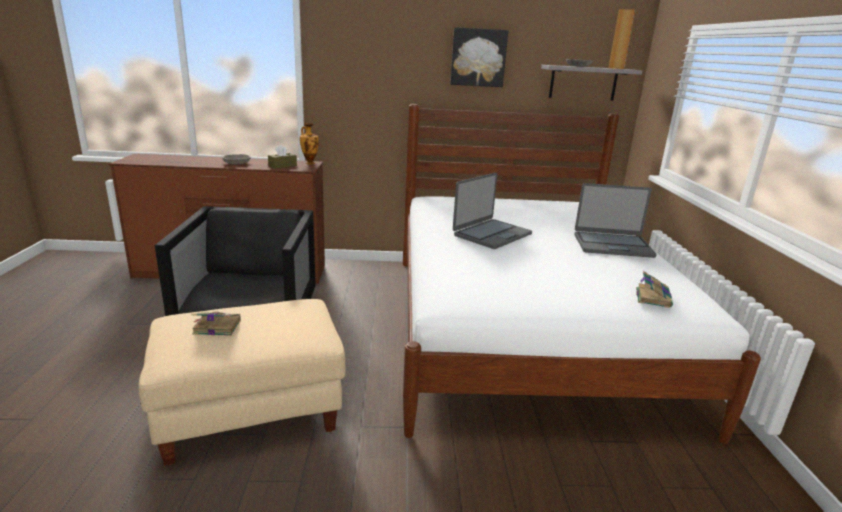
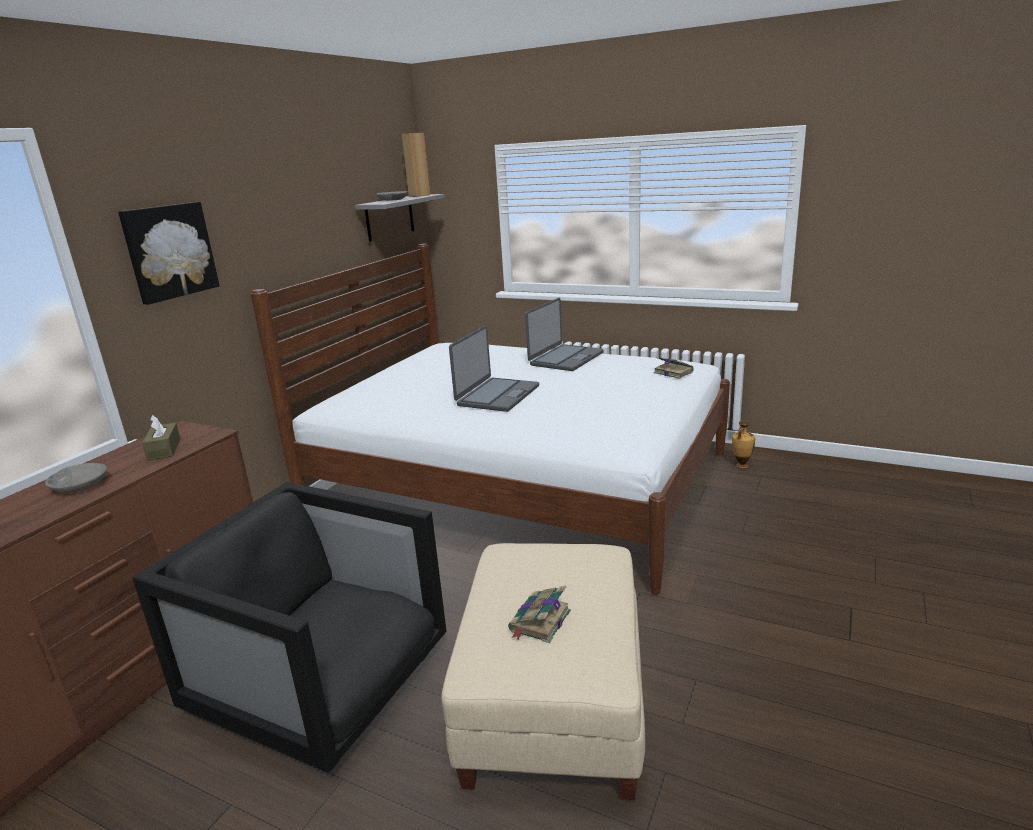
camera: 60 degrees left, 0 degrees up
(309, 163) = (179, 429): vase -> vase (741, 465)
(478, 57) = (299, 209): picture -> picture (169, 251)
(491, 234) = (497, 395): laptop -> laptop turned 45 degrees clockwise

